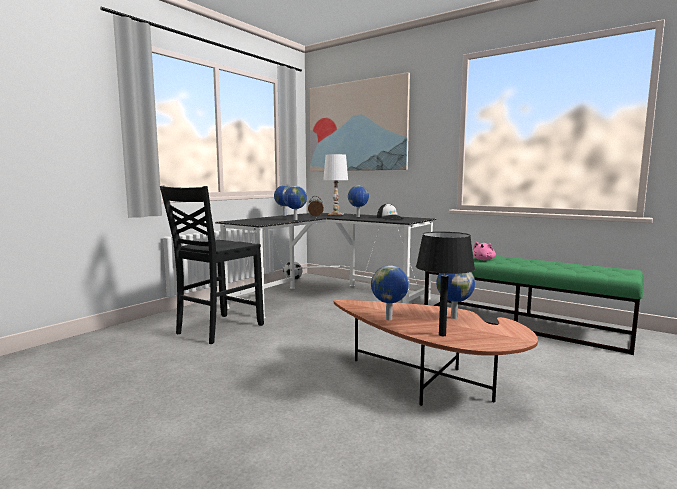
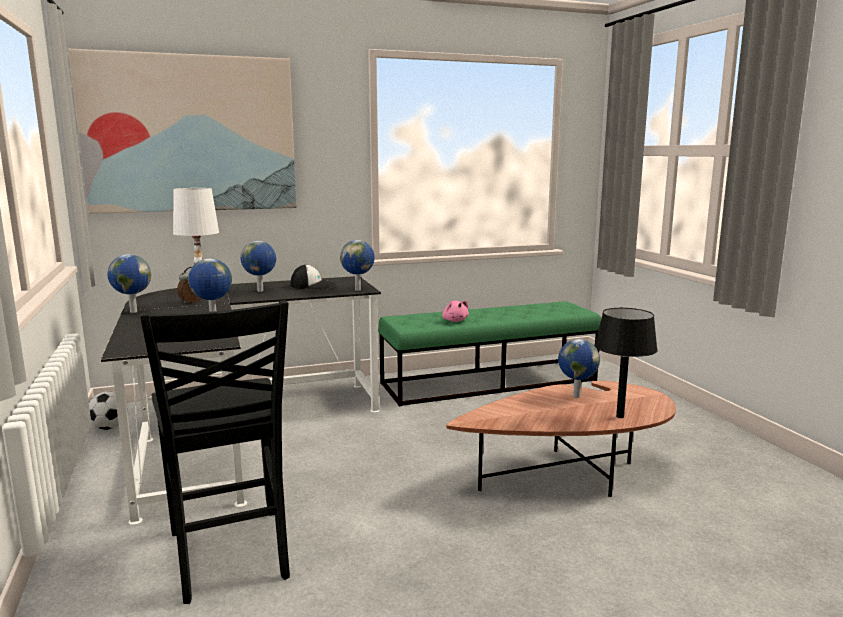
camera: 55 degrees left, 5 degrees up
(389, 319) = (552, 421): globe -> globe (358, 290)

